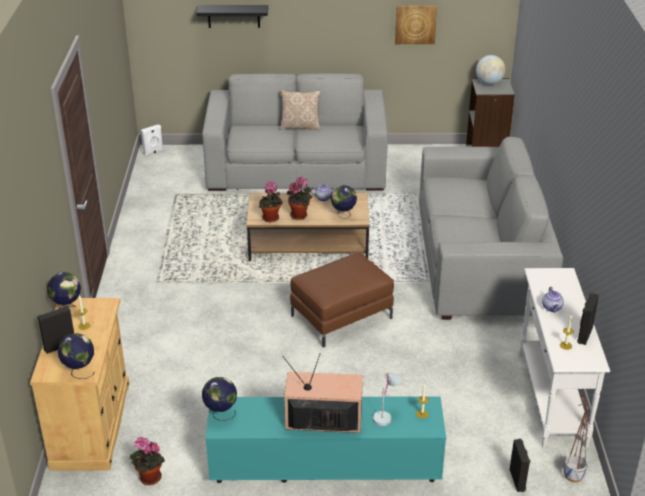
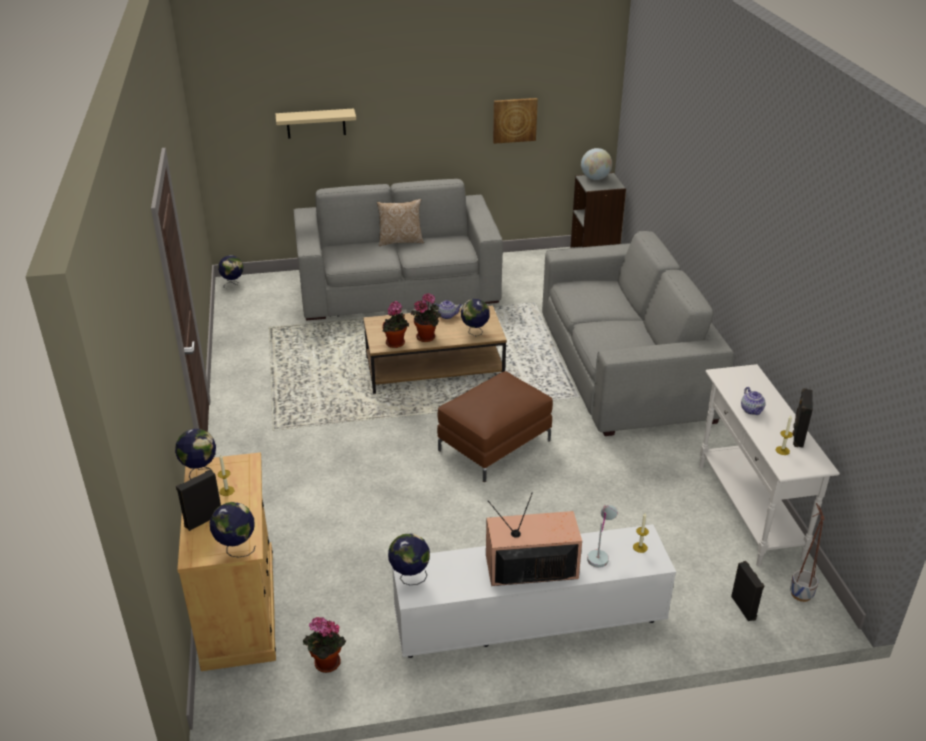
camera: 10 degrees left, 0 degrees up
(153, 152) = (233, 284): white speaker -> globe
(233, 16) = (316, 123): black shelf -> beige shelf
(324, 469) = (527, 624): turquoise tv stand -> white tv stand

